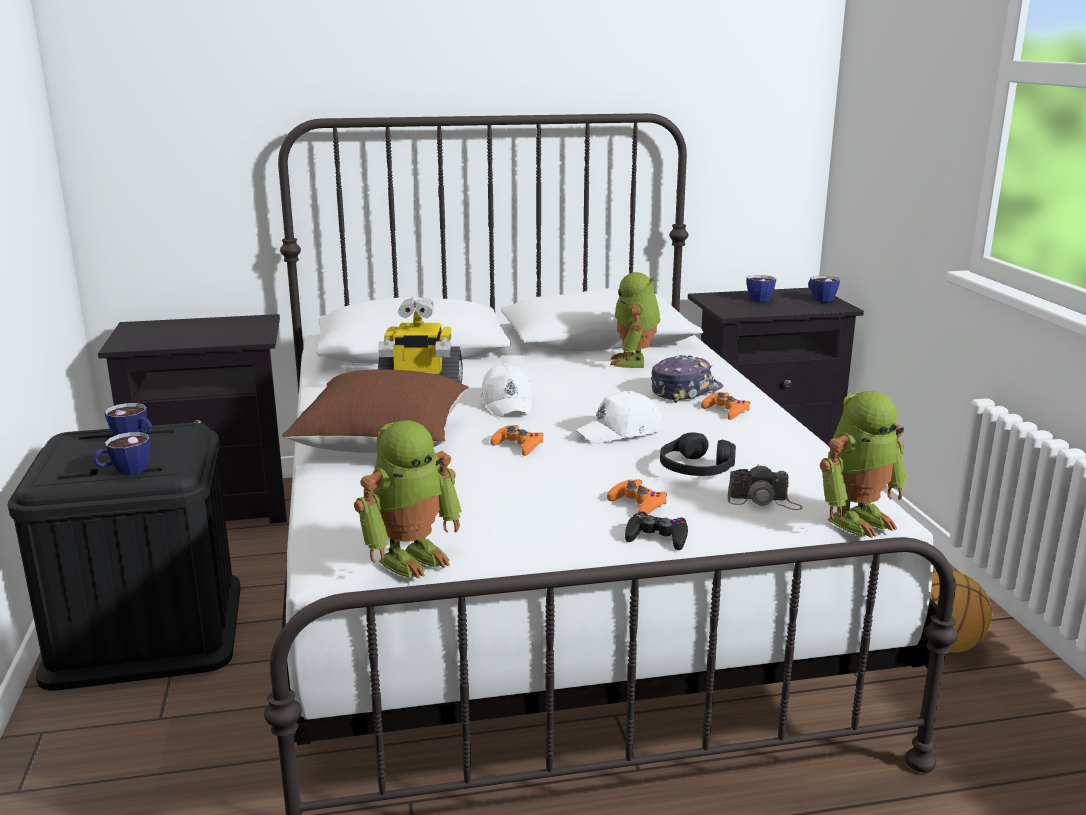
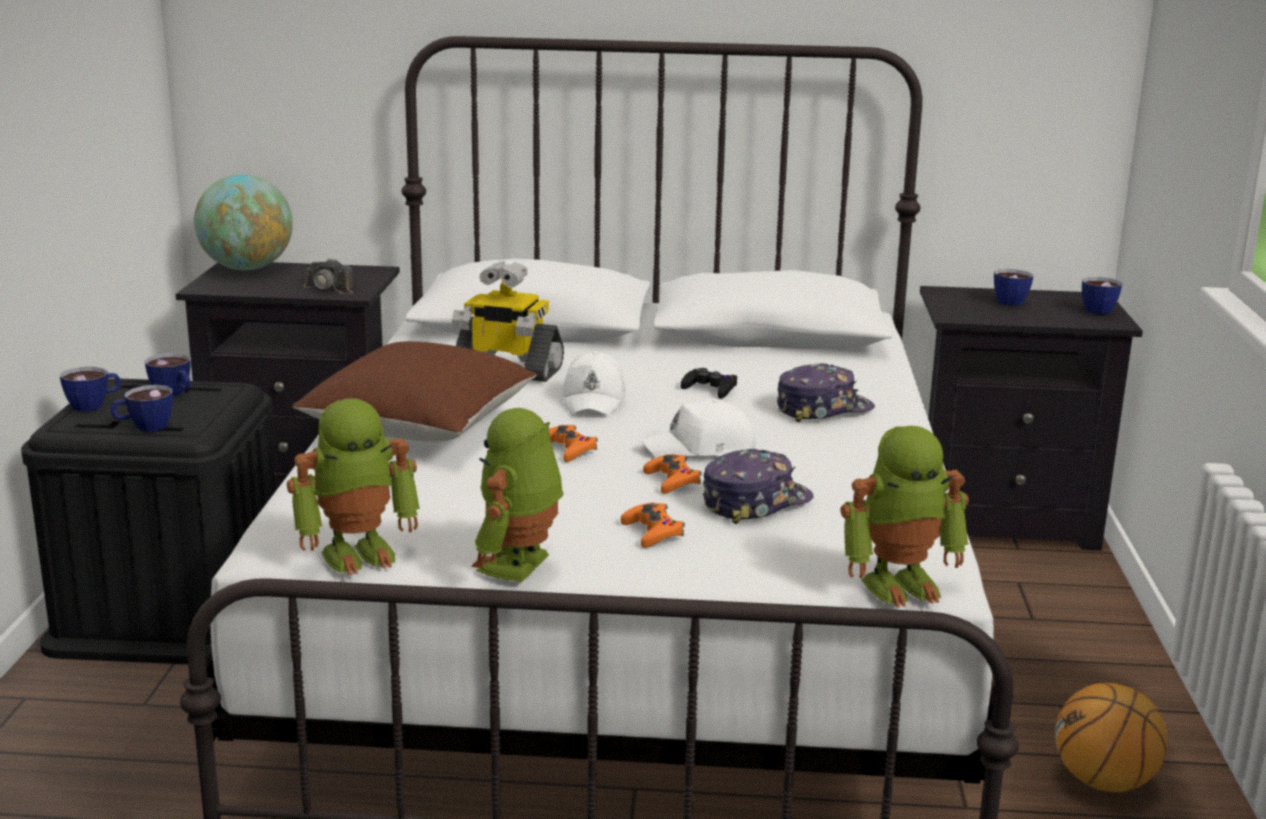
camera: 15 degrees right, 0 degrees up
(65, 457) = (95, 405): none -> cup
(149, 326) = (247, 268): none -> globe
(634, 362) = (788, 367): toy robot -> toy robot (519, 565)
(657, 537) = (645, 571): black game controller -> black game controller (710, 389)
(696, 469) = (755, 502): black headphones -> cap
(726, 410) = (853, 439): orange game controller -> orange game controller (672, 480)
(764, 501) = (806, 549): camera -> camera (330, 288)

